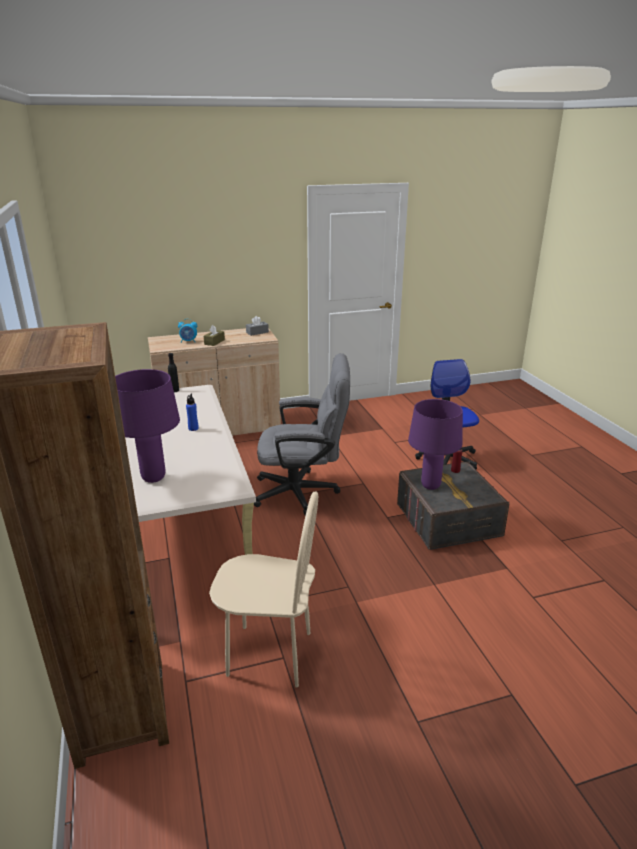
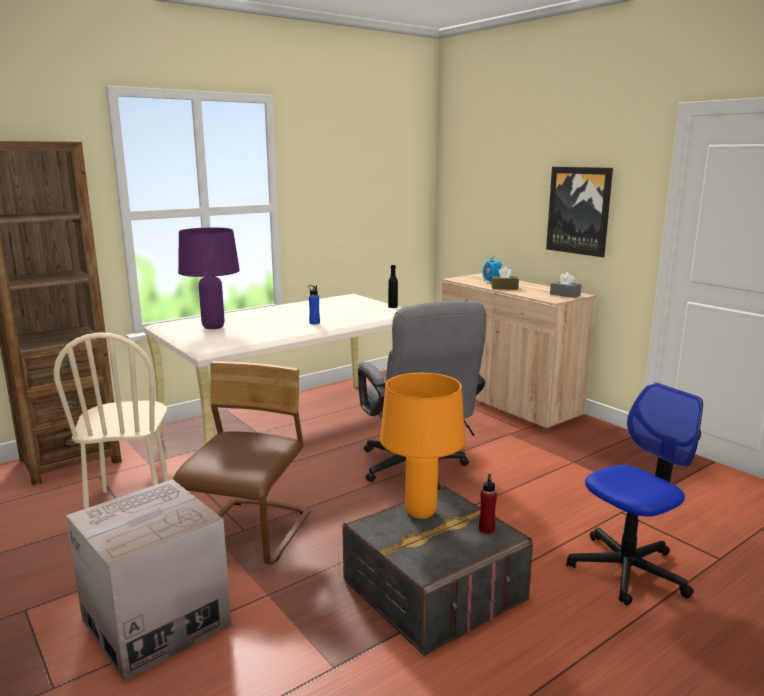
camera: 70 degrees right, 10 degrees down
(239, 267) = (579, 210): none -> picture
(355, 583) = (250, 534): none -> brown chair
(430, 485) = (421, 512): purple table lamp -> orange table lamp
(452, 640) = (156, 622): none -> cardboard box

